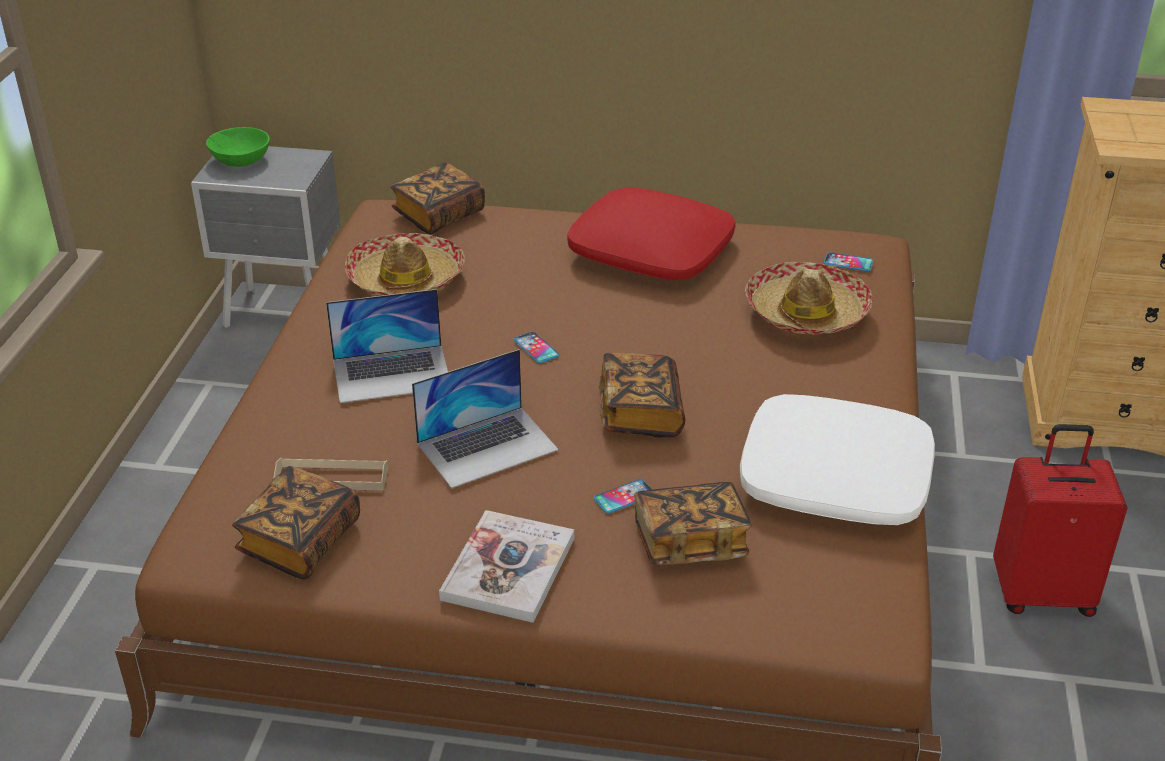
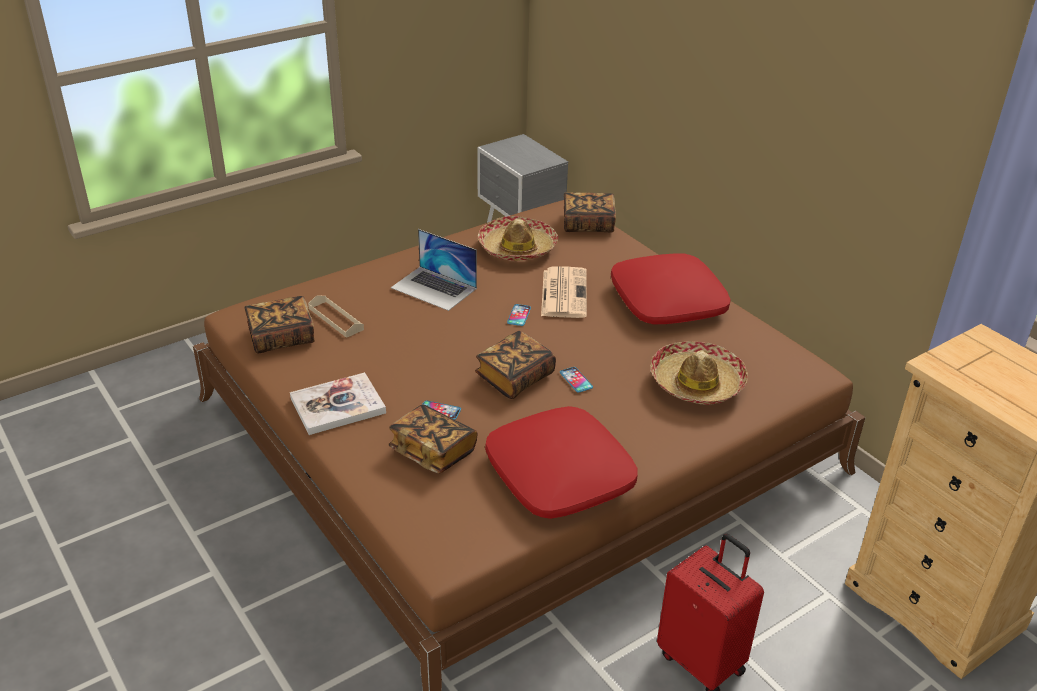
camera: 45 degrees right, 0 degrees up
(240, 160) = (516, 146): green bowl -> none
(487, 446) = (418, 346): laptop -> none
(538, 299) = (563, 293): none -> newspaper
(835, 477) = (560, 475): white pillow -> red pillow
(848, 263) = (776, 372): phone -> phone (576, 380)

